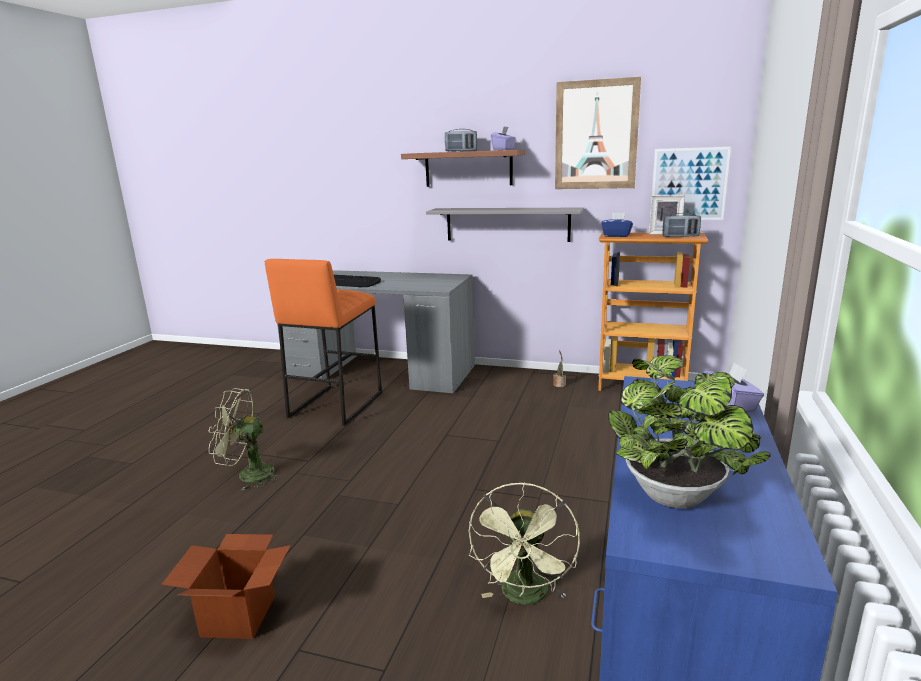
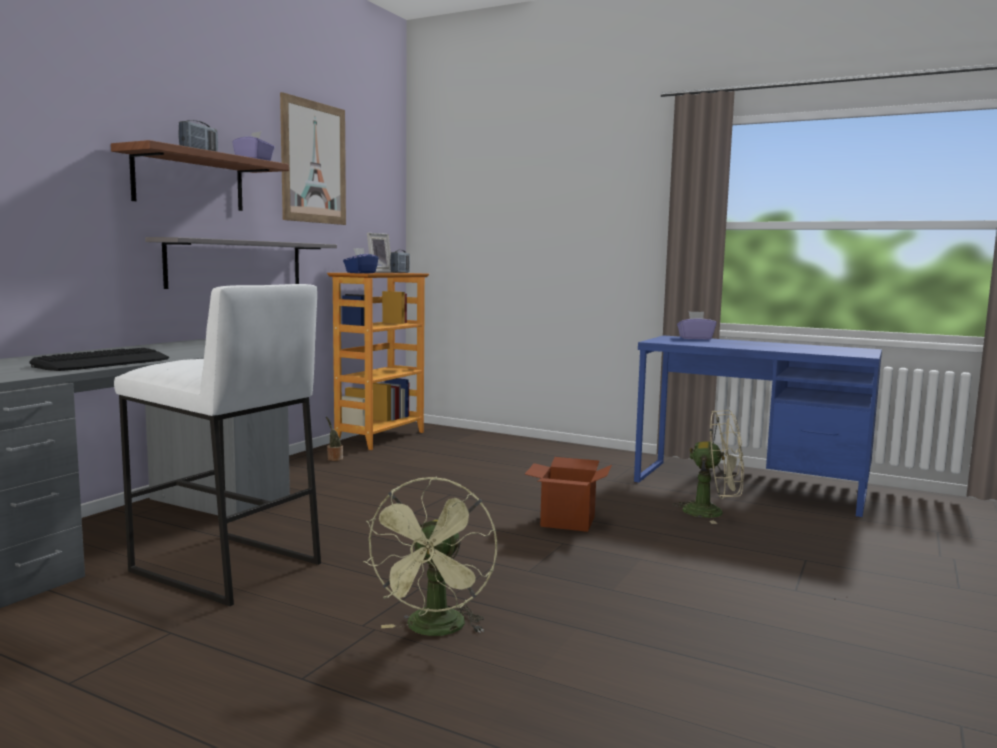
camera: 80 degrees left, 10 degrees down
(239, 616) = (758, 619): cardboard box -> cardboard box (568, 521)
(335, 404) = (224, 568): orange stool -> white stool
(526, 597) = (712, 513): green fan -> beige fan
(677, 499) = (820, 350): potted plant -> none
(689, 184) = (377, 224): picture -> none

